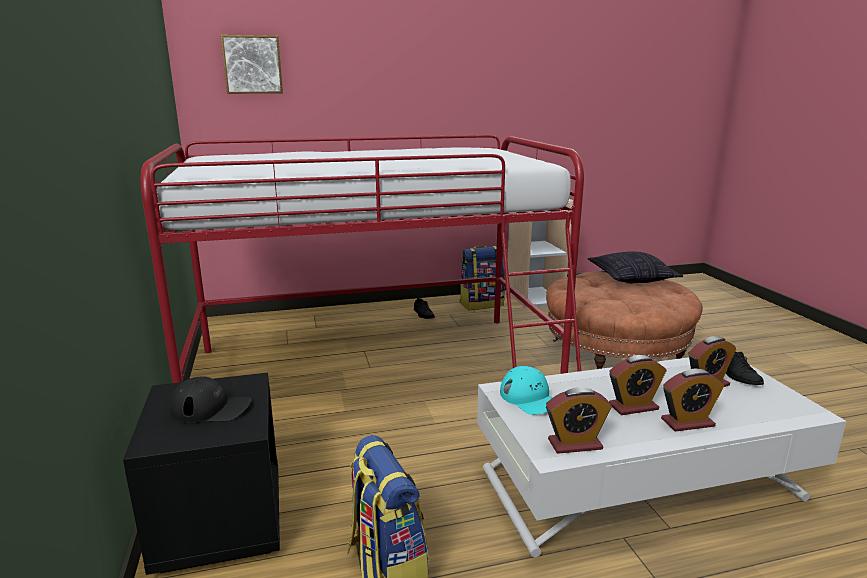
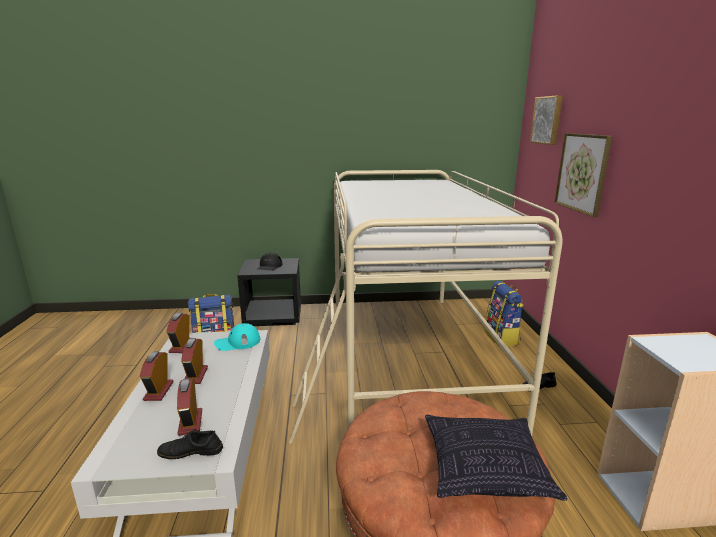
camera: 100 degrees right, 0 degrees up
(345, 117) = (582, 173): none -> picture
(378, 371) = (406, 356): red bed -> beige bed
(481, 304) = (592, 434): backpack -> backpack (502, 337)

